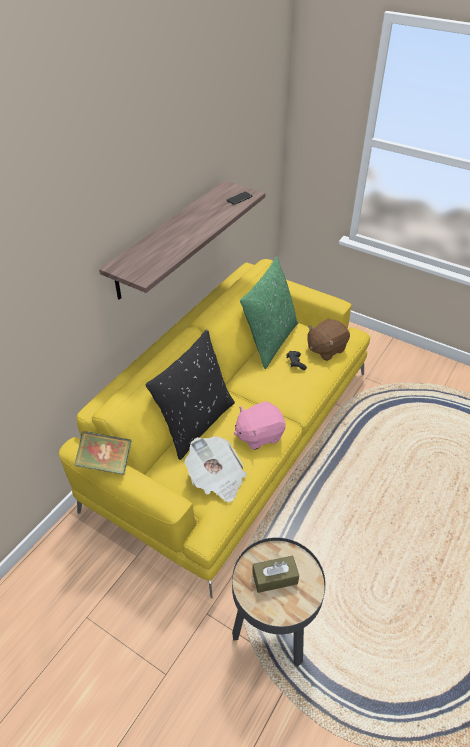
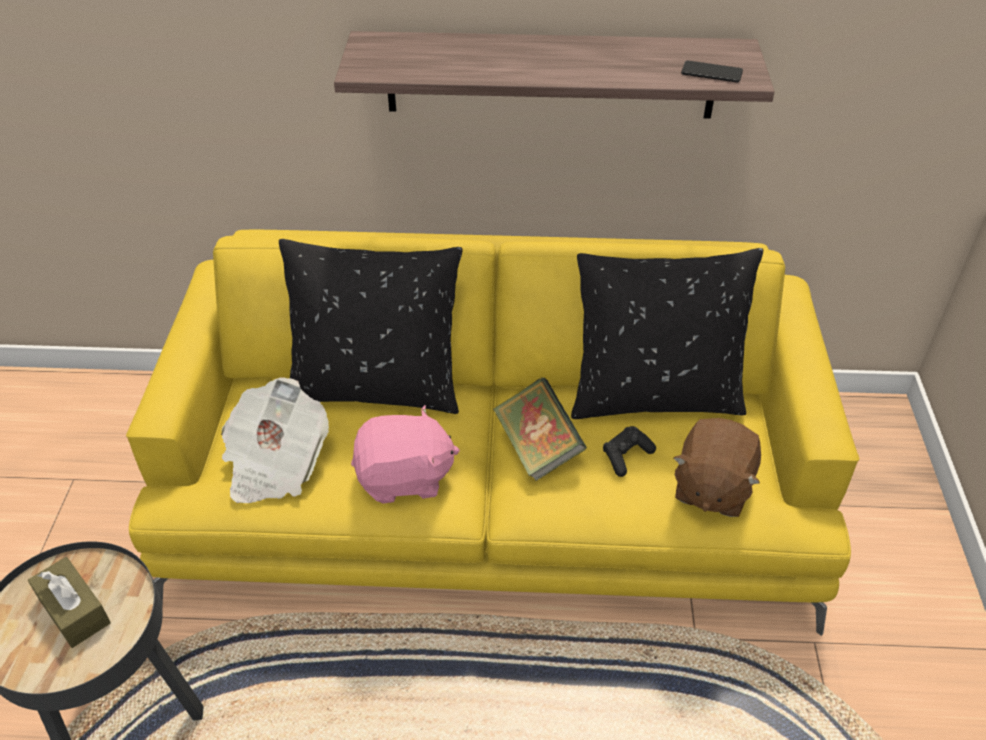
camera: 60 degrees right, 0 degrees up
(106, 463) = (195, 311): book -> book (537, 448)
(259, 435) = (404, 478): pink plush toy -> pink plush toy turned 135 degrees clockwise
(269, 341) = (654, 395): green pillow -> black pillow
(325, 349) = (711, 487): brown plush toy -> brown plush toy turned 90 degrees counterclockwise

